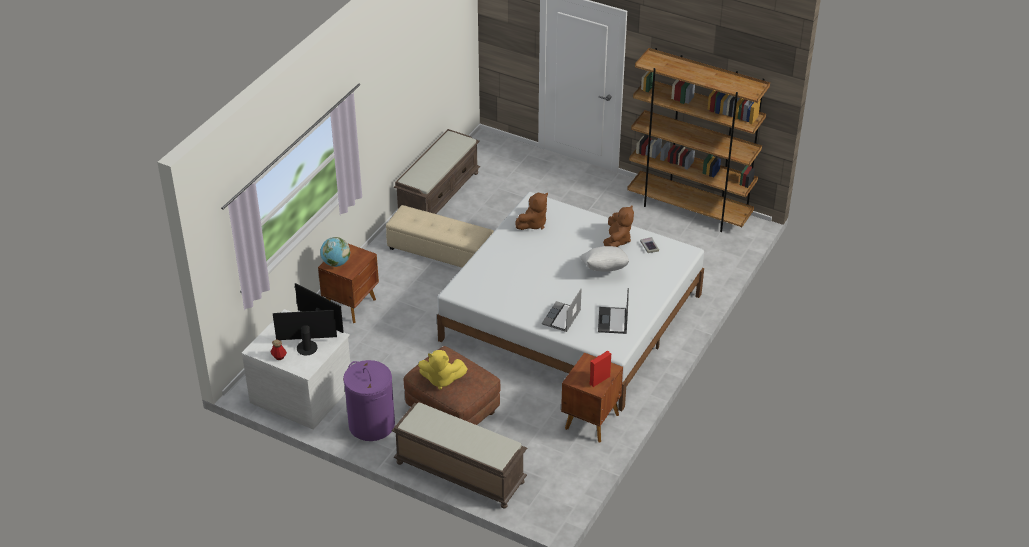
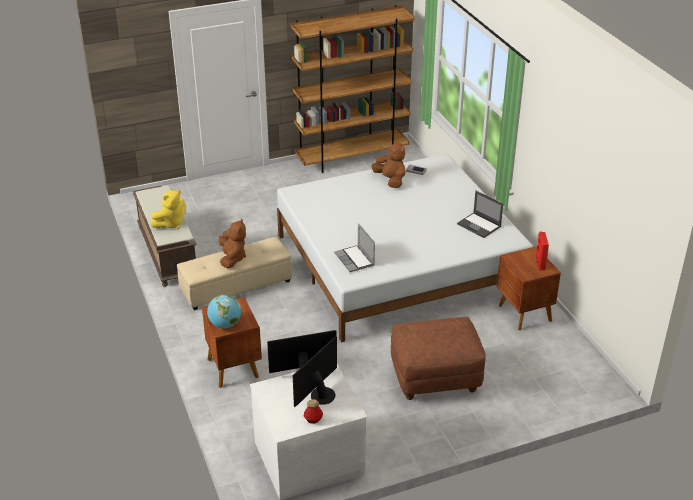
camera: 50 degrees left, 5 degrees down
(371, 425) = (399, 434): purple laundry basket -> none
(441, 380) = (439, 345): yellow plush toy -> yellow plush toy (171, 223)
(459, 473) = (512, 412): brown bench -> none
(533, 224) = (319, 205): brown plush toy -> brown plush toy (232, 258)
(561, 318) = (448, 246): laptop -> laptop (355, 260)
(604, 271) = (417, 202): white pillow -> none

